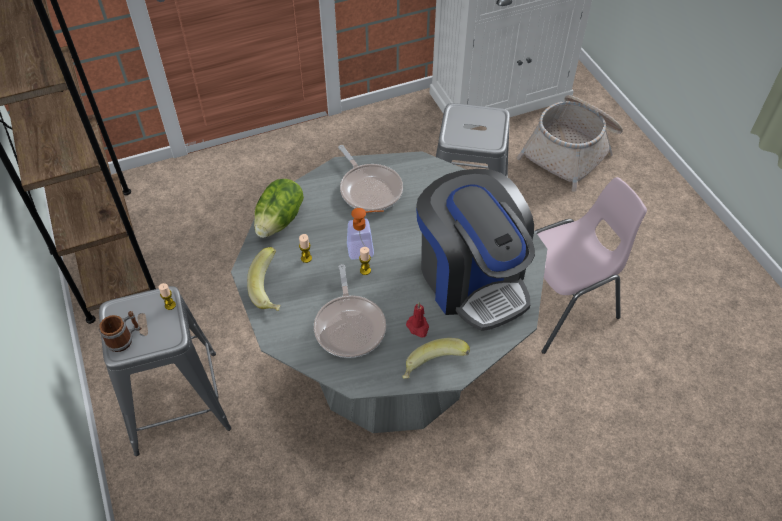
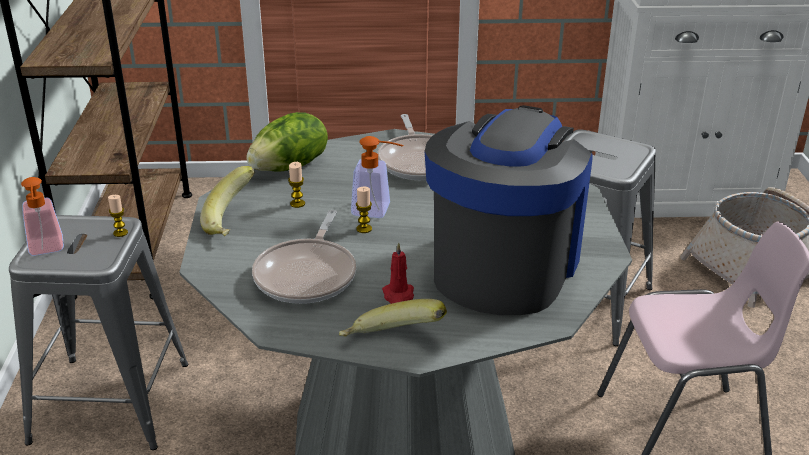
camera: 20 degrees right, 20 degrees down
(124, 339) = (46, 250): mug -> soap dispenser
(472, 279) = (504, 266): coffee machine -> coffee machine turned 150 degrees counterclockwise

